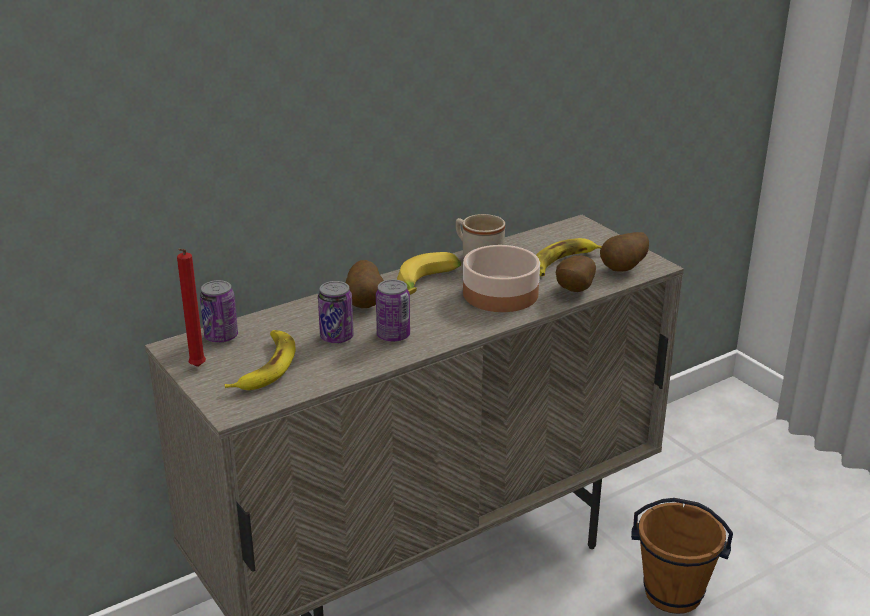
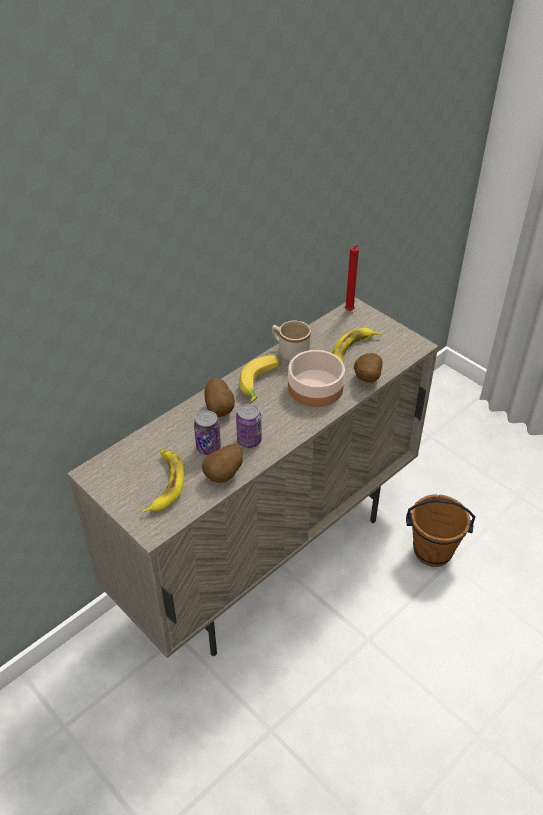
camera: 10 degrees left, 15 degrees up
(196, 368) = (114, 492): red candle -> red candle (349, 312)
(221, 337) = (122, 457): can -> none
(624, 269) = (397, 352): potato -> potato (224, 475)

